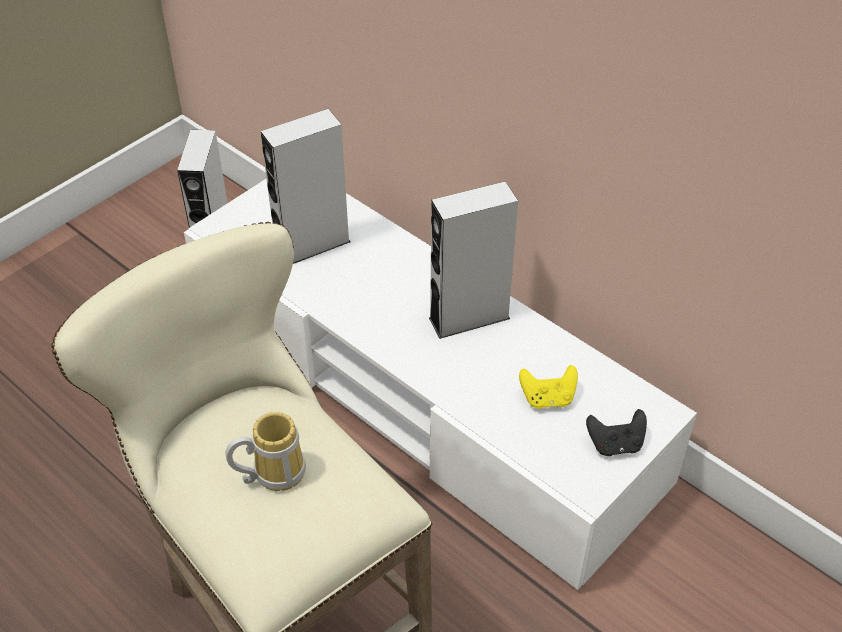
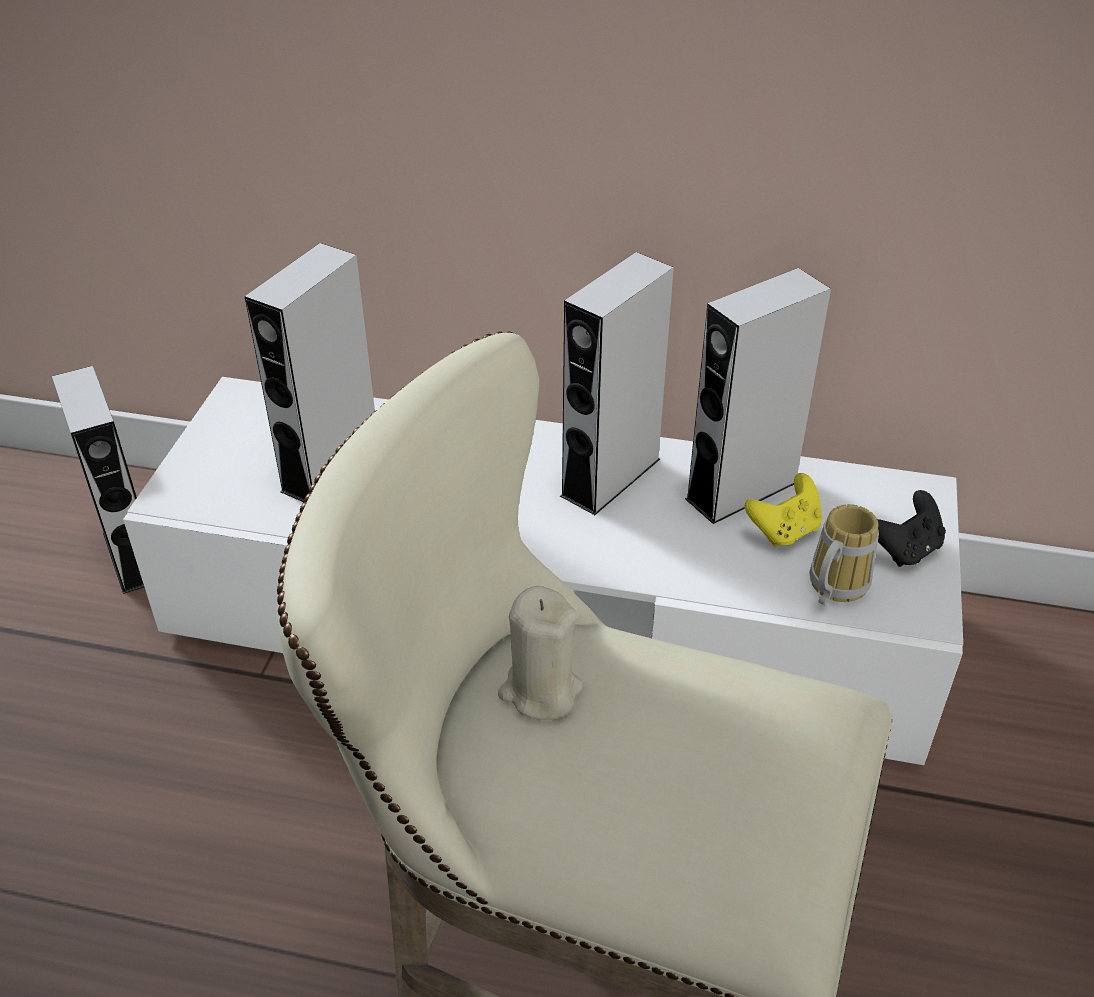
camera: 30 degrees left, 5 degrees down
(241, 422) = (540, 691): none -> beige candle
(271, 472) = (654, 739): mug -> mug (831, 586)
(543, 361) = (741, 490): none -> grey speaker

